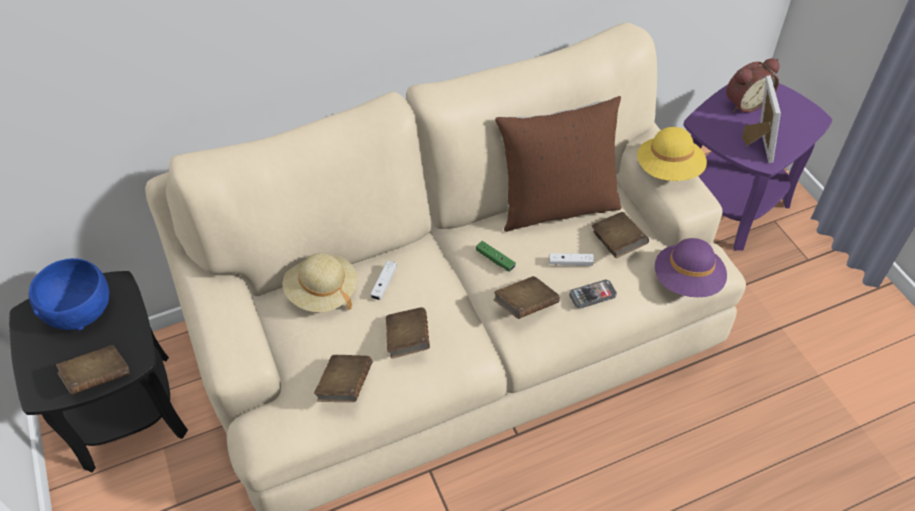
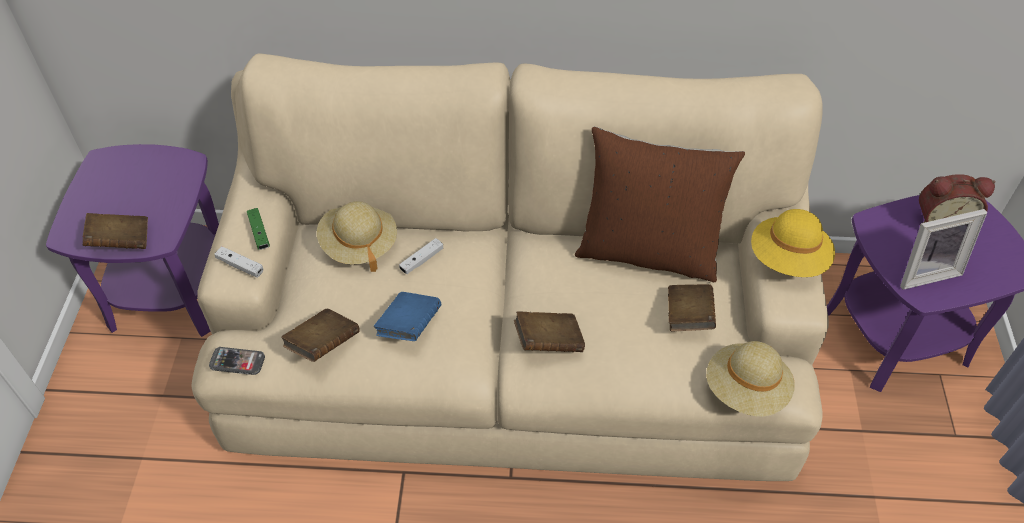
camera: 25 degrees right, 0 degrees up
(79, 310) = (143, 174): blue bowl -> none
(127, 411) = (171, 290): black side table -> purple side table
(408, 341) = (409, 326): brown book -> blue book
(495, 260) = (547, 281): green game controller -> green game controller (259, 233)
(570, 263) = (623, 317): white game controller -> white game controller (240, 266)
(592, 295) = (626, 360): phone -> phone (237, 362)
(687, 281) = (746, 390): purple hat -> beige hat
(755, 144) = (924, 271): picture frame -> picture frame turned 45 degrees clockwise

